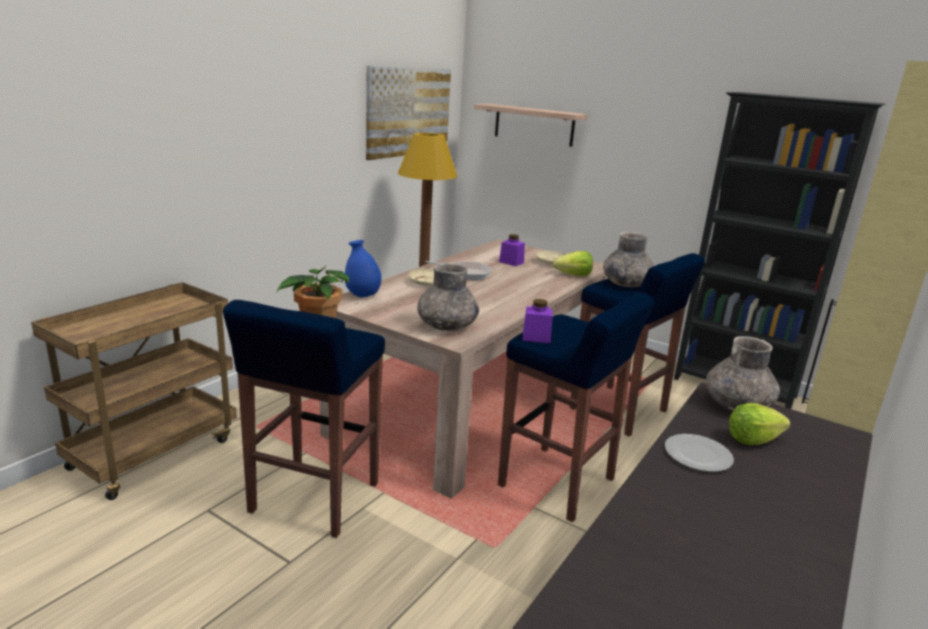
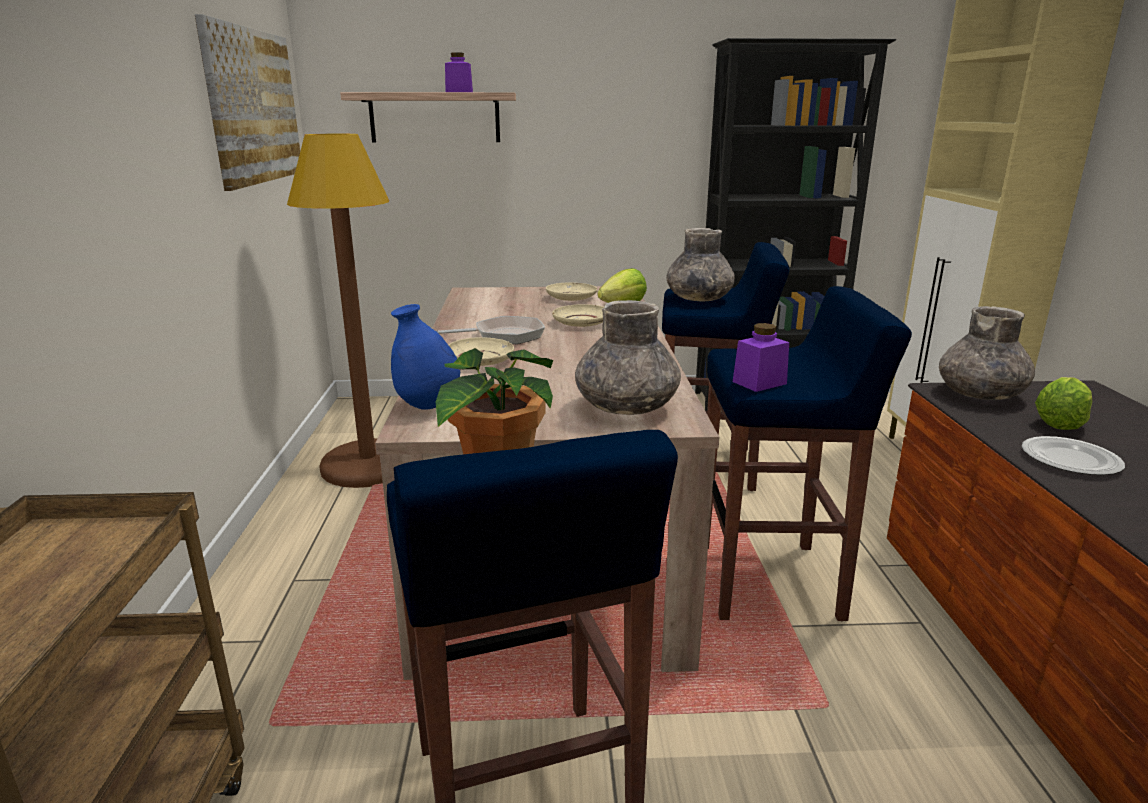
camera: 35 degrees left, 0 degrees up
(511, 262) = (527, 309): purple jar -> purple jar (459, 92)
(524, 278) = (581, 323): none -> beige plate

